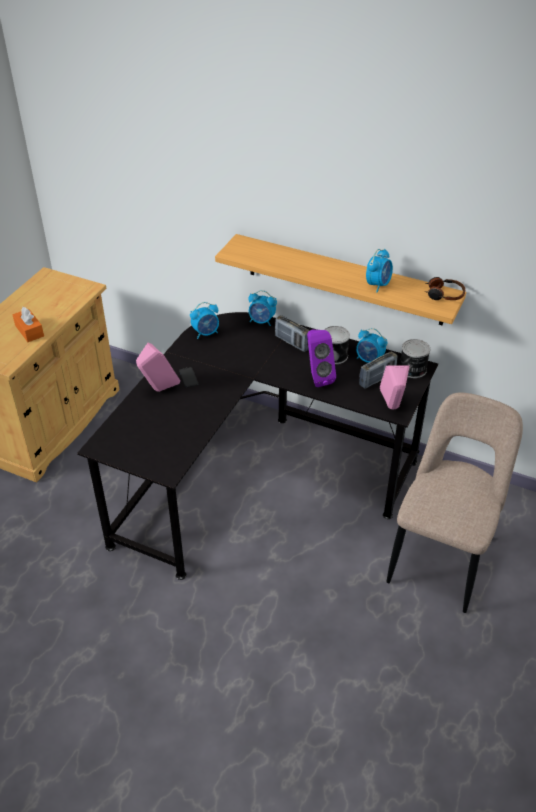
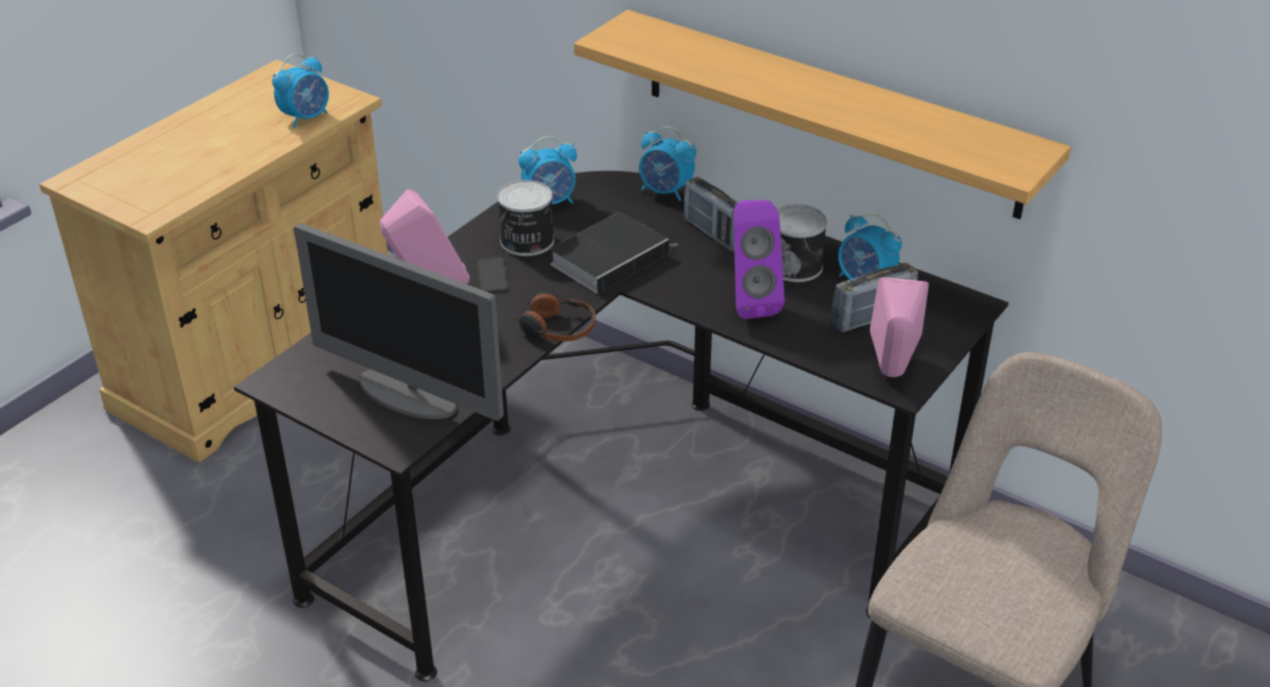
camera: 10 degrees right, 5 degrees down
(29, 331) = (212, 162): orange tissue box -> none
(165, 447) = (408, 395): none -> monitor
(244, 360) = (611, 257): none -> book
(378, 284) = (887, 118): alarm clock -> alarm clock (306, 117)
(412, 369) = (951, 308): can -> can (526, 241)
(443, 294) = (1021, 147): headphones -> headphones (556, 328)

